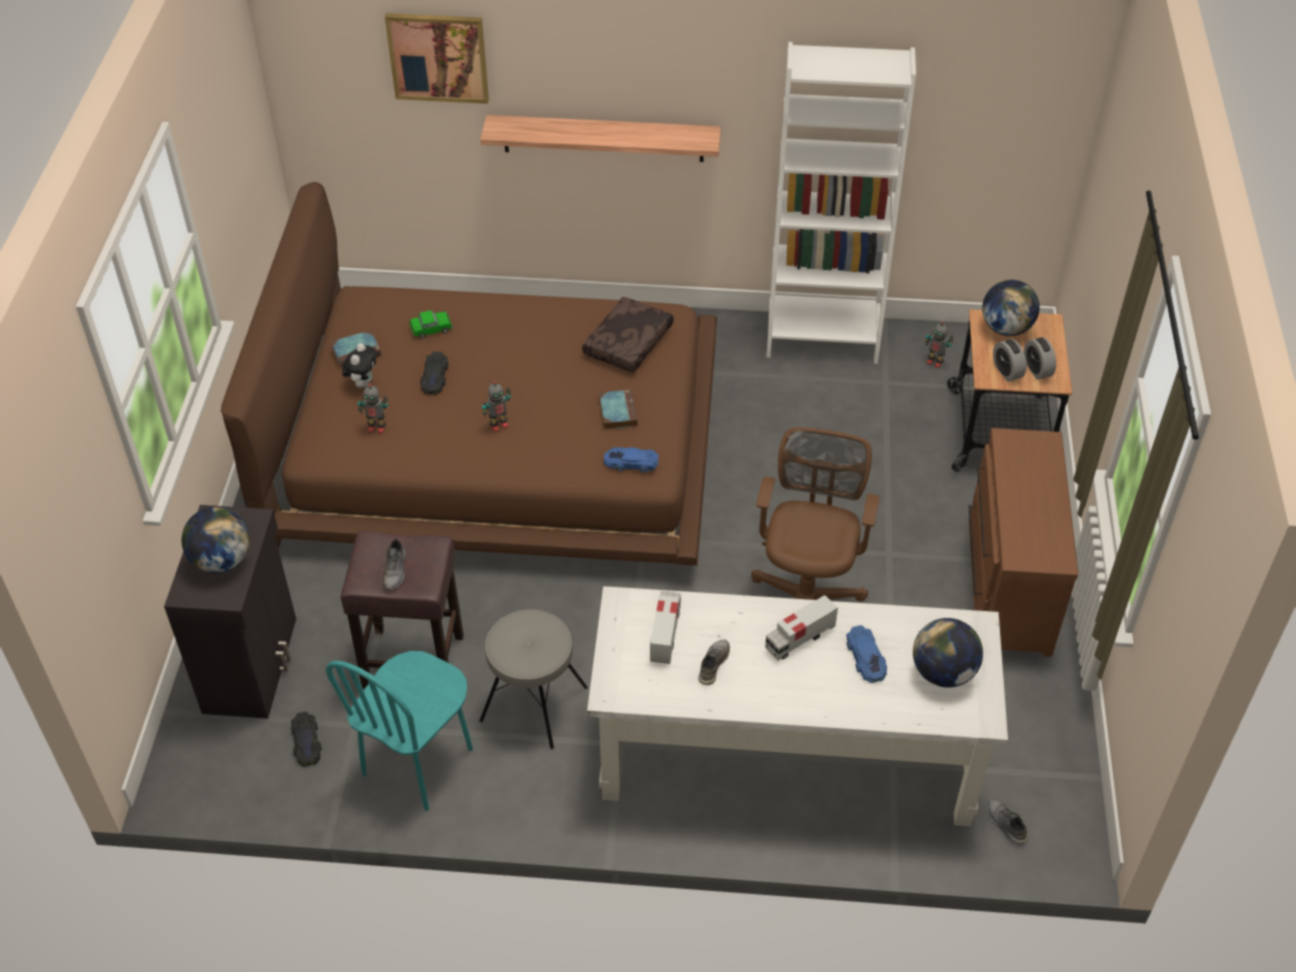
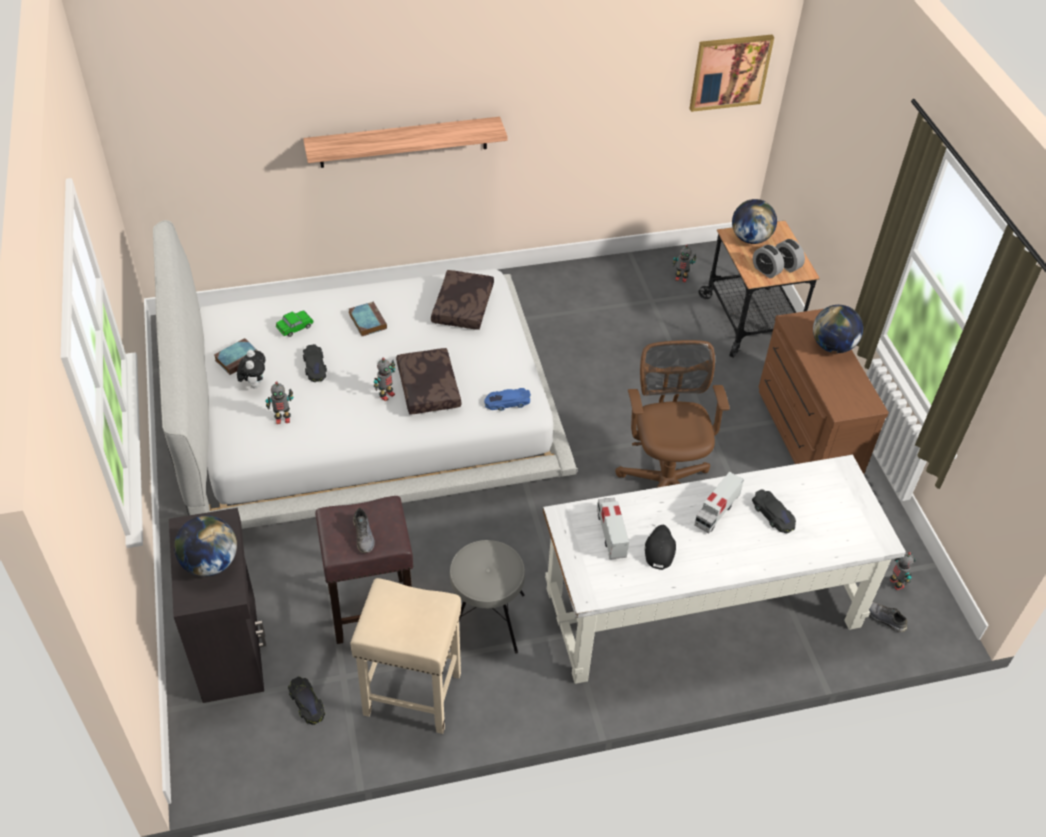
camera: 20 degrees left, 0 degrees up
(418, 762) = (410, 694): turquoise chair -> beige stool
(438, 57) = (259, 93): picture -> picture (730, 72)
(496, 443) = (366, 412): brown bed -> white bed
(547, 427) = (427, 387): none -> brown pillow
(617, 412) = (478, 363): book -> book (367, 321)
(712, 664) = (659, 549): grey shoe -> black cap
(822, 338) = (590, 276): white bookcase -> none
(866, 658) = (773, 514): blue toy car -> black toy car
(943, 673) = (835, 511): globe -> globe (832, 346)
(1038, 787) = (895, 584): none -> toy robot

